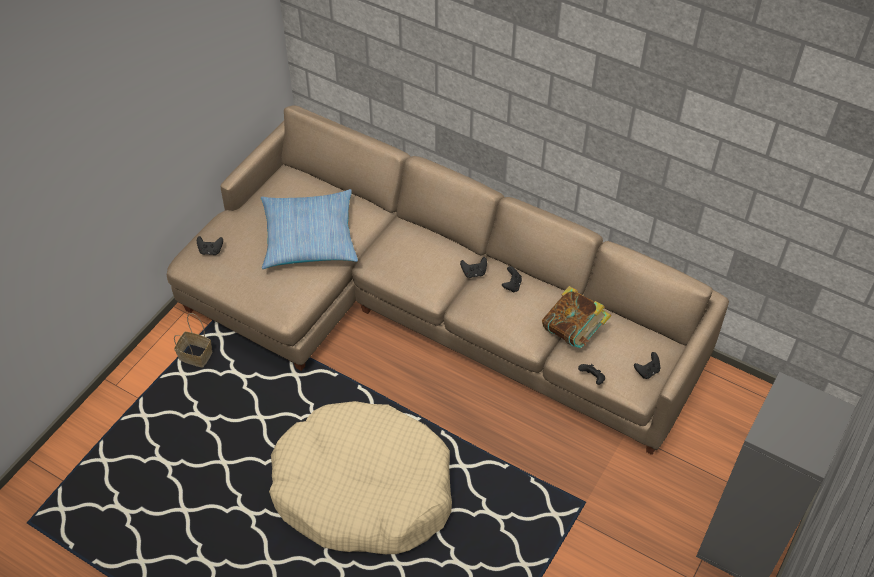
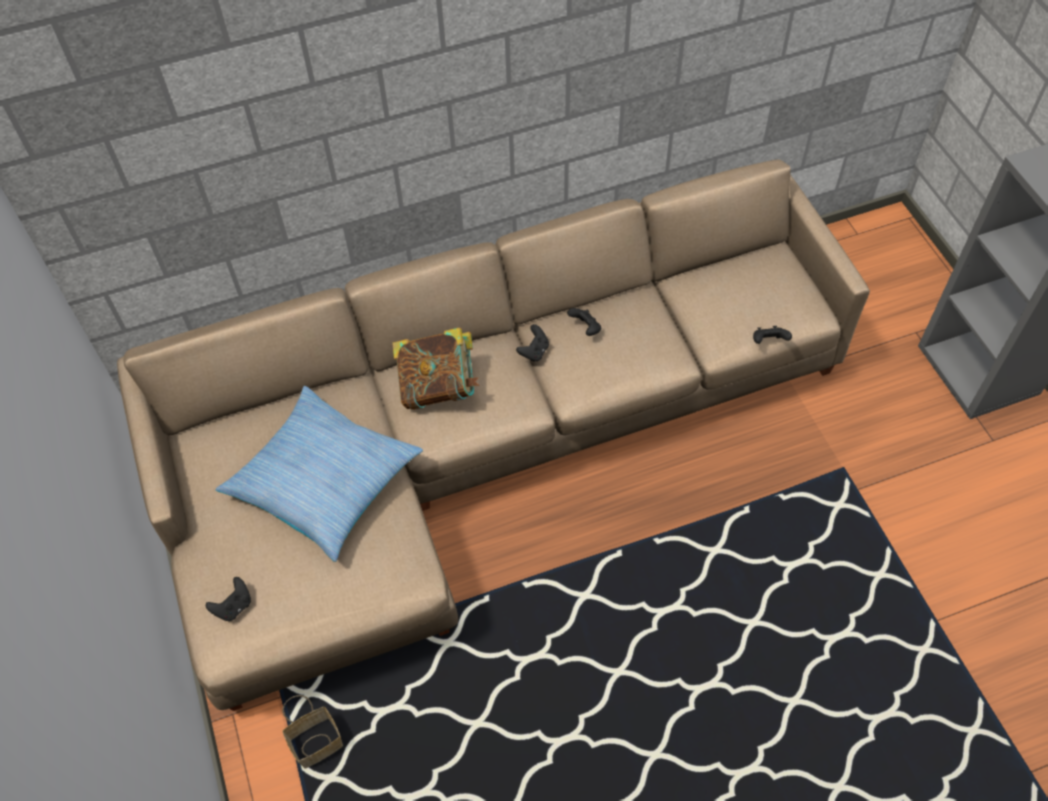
camera: 50 degrees left, 5 degrees up
(363, 489) = (669, 673): beige dog bed -> none
(573, 332) = (693, 318): book -> book (438, 387)
(647, 371) = (795, 291): black game controller -> none

